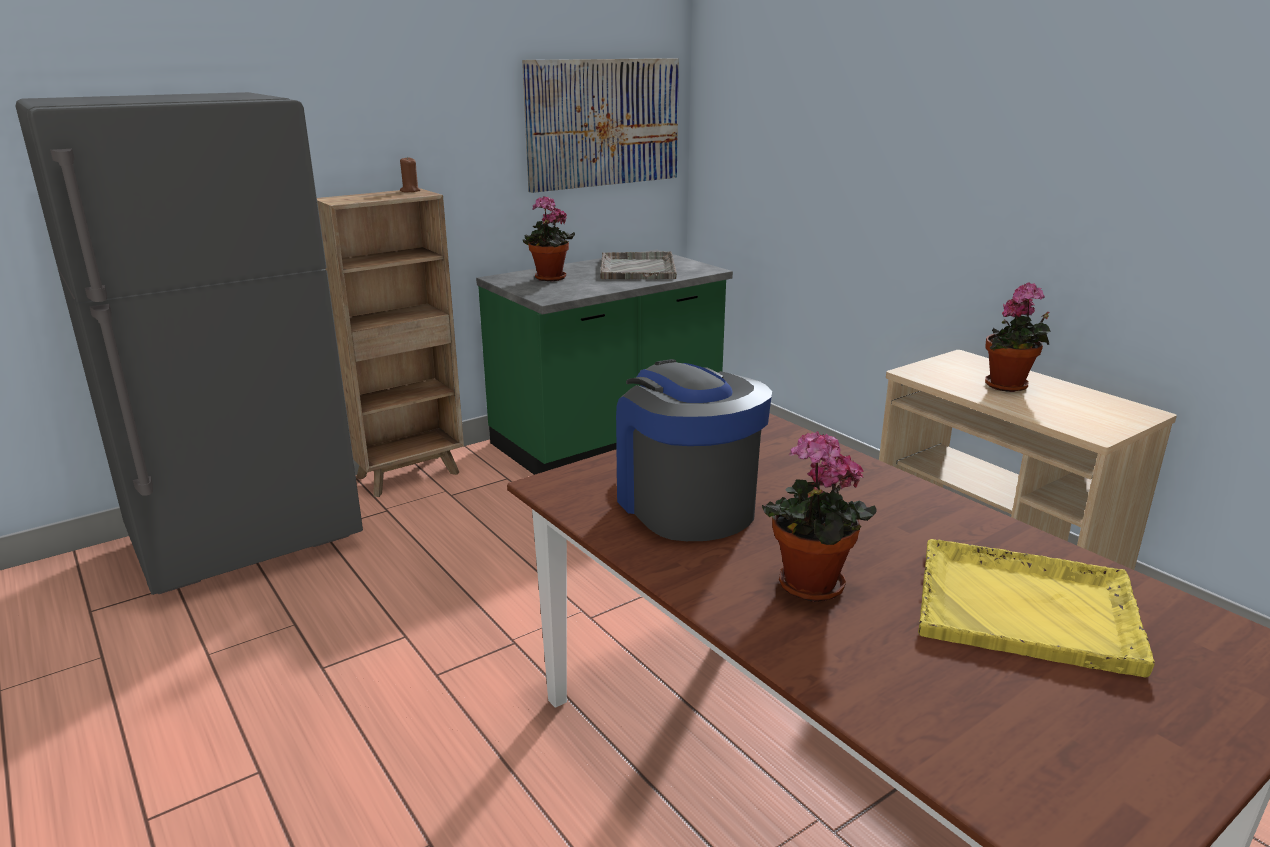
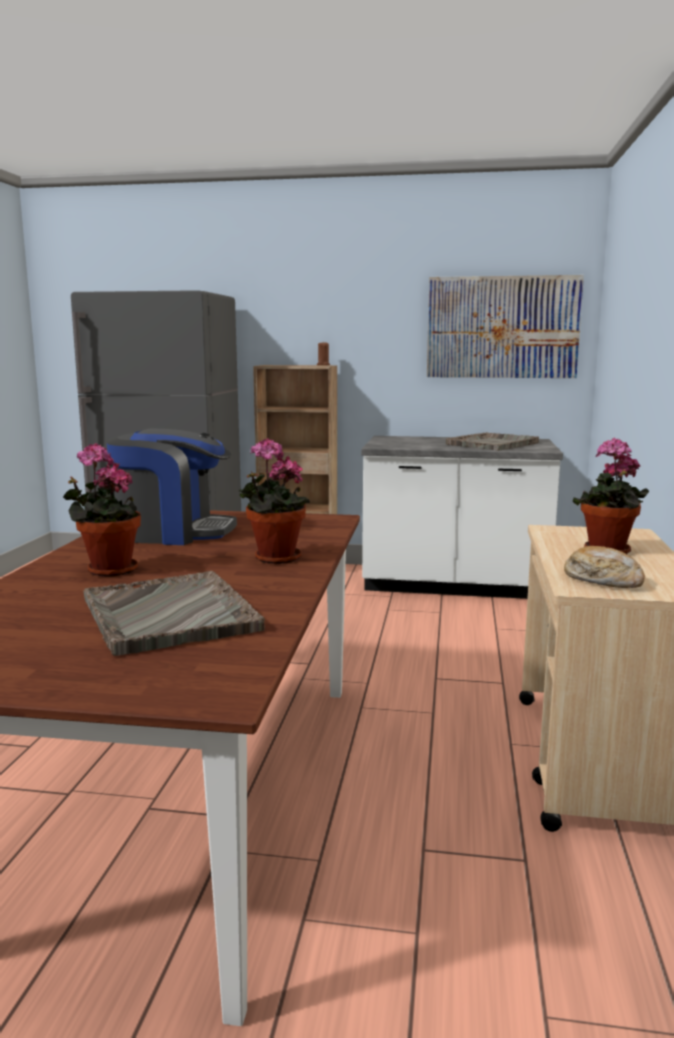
camera: 45 degrees right, 10 degrees down
(549, 279) = (413, 440): potted plant -> potted plant (273, 558)
(608, 437) = (454, 585): green counter -> white counter
(685, 503) = (173, 533): coffee machine -> coffee machine turned 75 degrees clockwise
(1028, 608) = (169, 615): yellow tray -> grey tray
(1083, 419) = (603, 580): none -> bread

